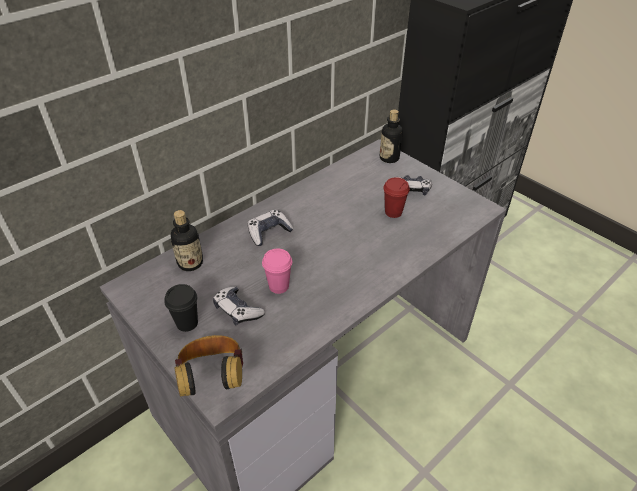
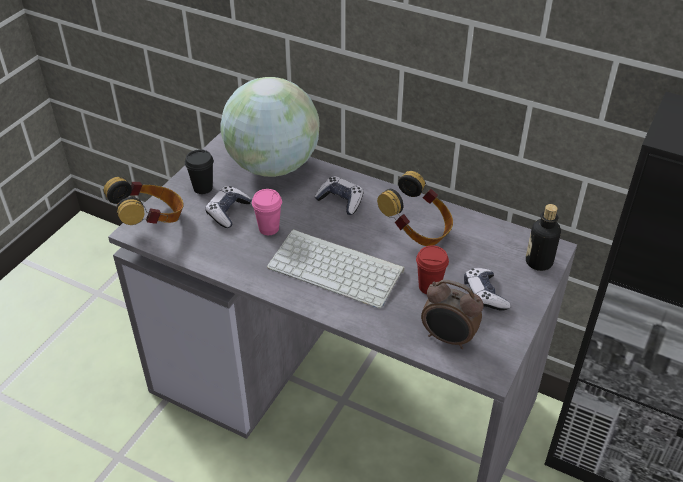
camera: 70 degrees right, 0 degrees up
(190, 263) = (273, 166): bottle -> globe
(329, 201) = (417, 230): none -> headphones
(352, 255) = (338, 268): none -> keyboard
(448, 218) = (448, 339): none -> alarm clock

